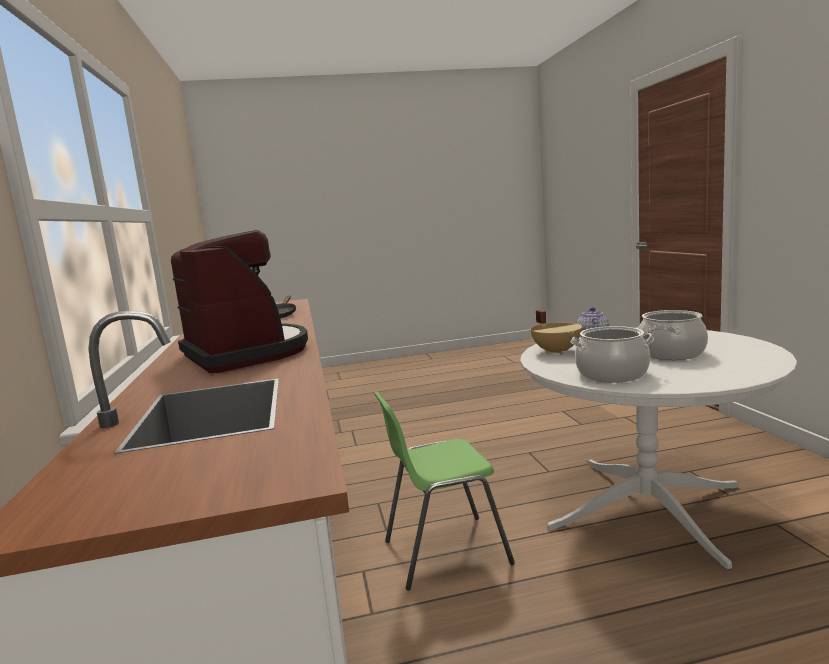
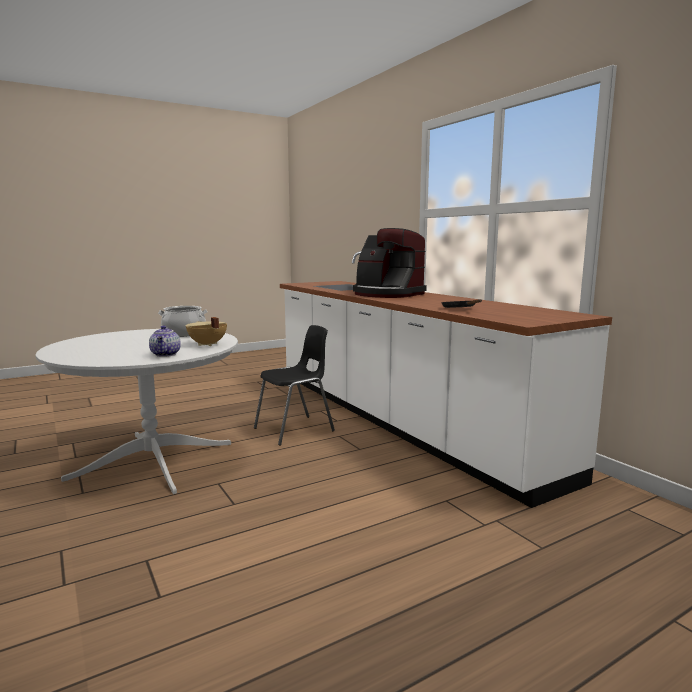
camera: 160 degrees right, 0 degrees up
(444, 551) = (295, 430): green chair -> black chair
(670, 353) = (127, 343): cooking pot -> none

